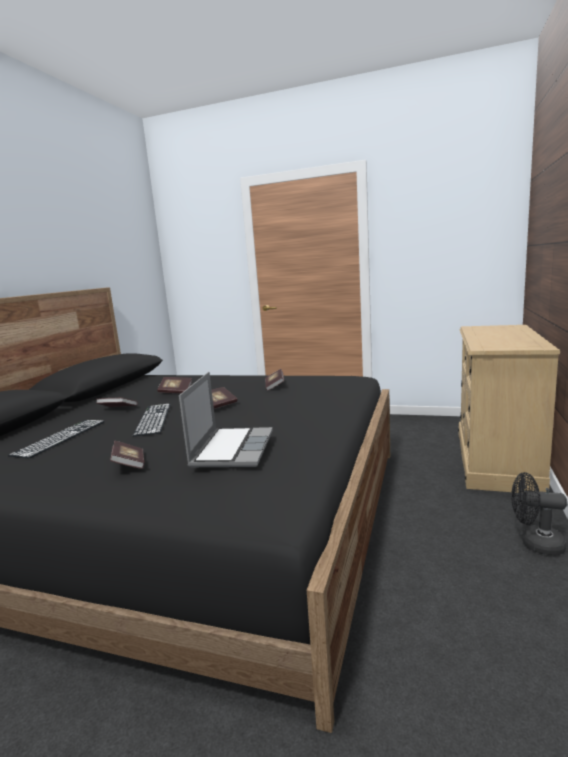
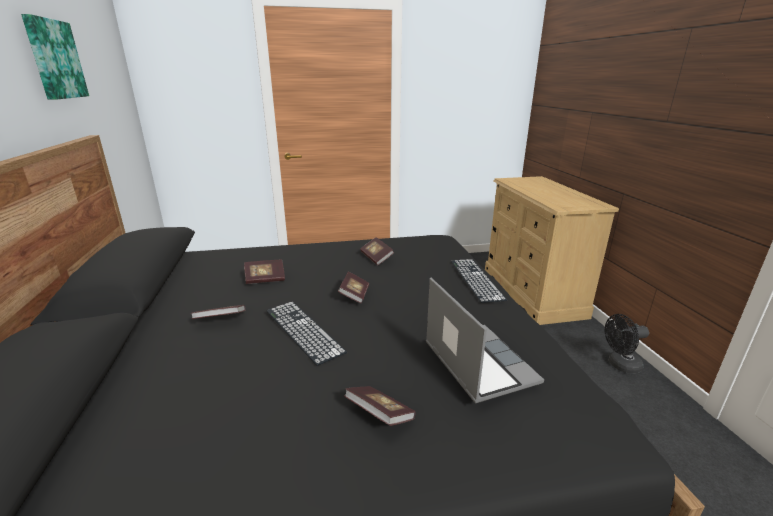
camera: 30 degrees left, 10 degrees up
(60, 437) = (200, 389): keyboard -> keyboard (476, 279)
(86, 238) = (54, 59): none -> picture

